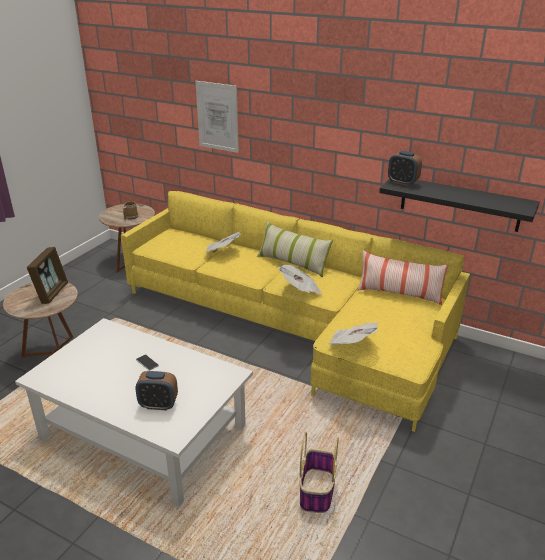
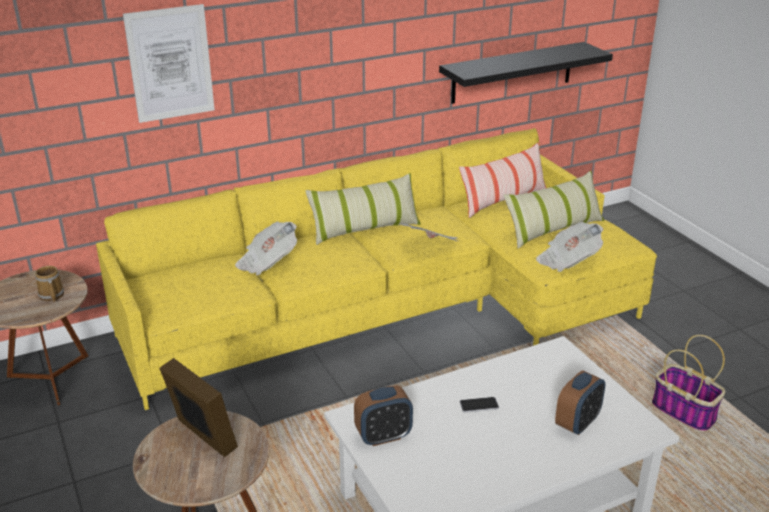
camera: 55 degrees left, 0 degrees up
(387, 325) = (553, 229): none -> pillow
(402, 182) = (466, 67): alarm clock -> alarm clock (383, 436)

